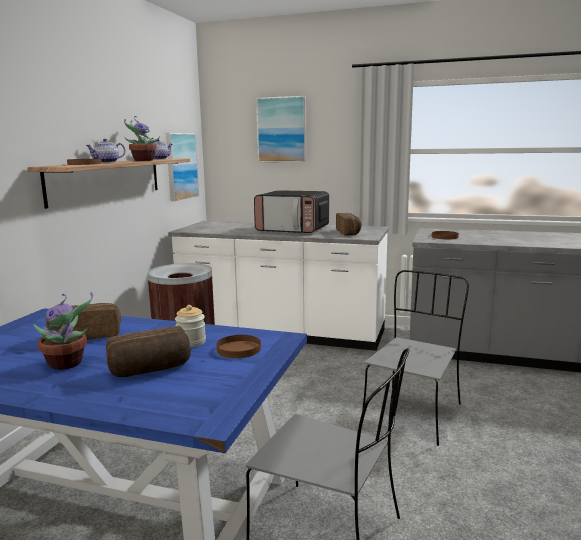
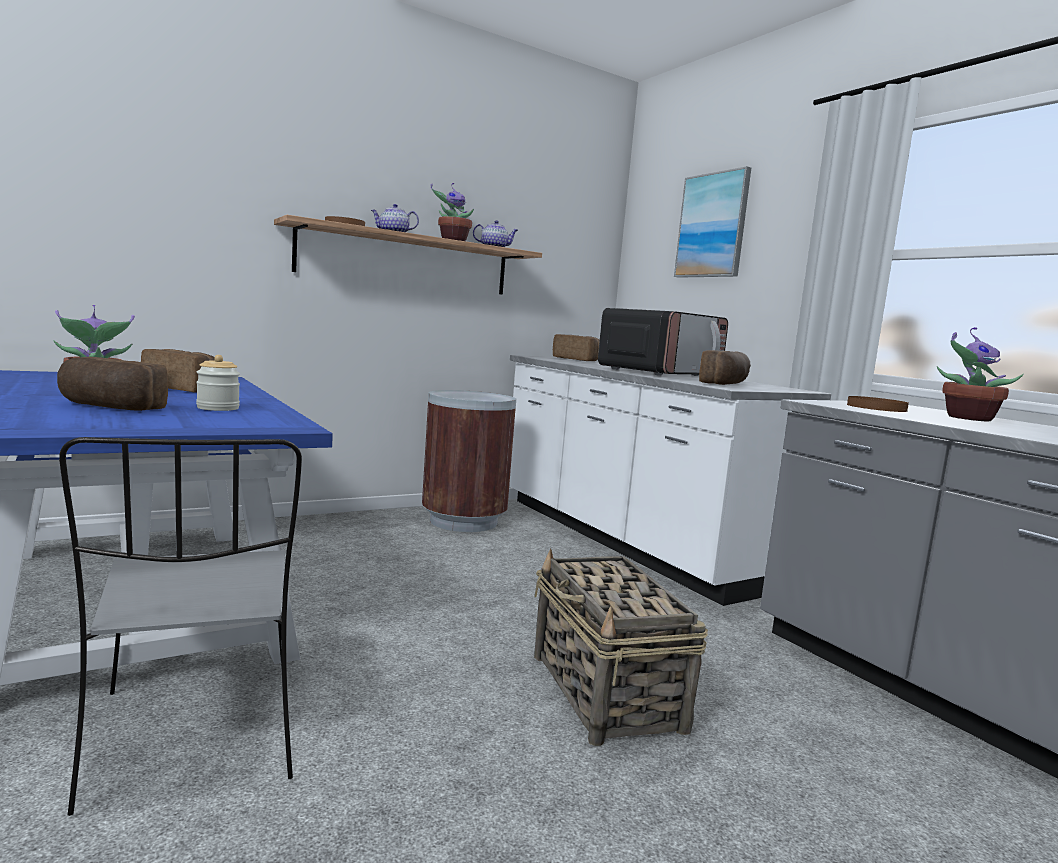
camera: 40 degrees right, 5 degrees down
(181, 166) = (563, 273): picture -> none
(208, 225) = (578, 359): none -> bread
(239, 349) = (223, 420): brown plate -> none
(293, 229) = (660, 373): microwave -> microwave turned 105 degrees counterclockwise
(413, 412) = (606, 693): grey chair -> basket
(477, 235) = (966, 418): none -> potted plant

